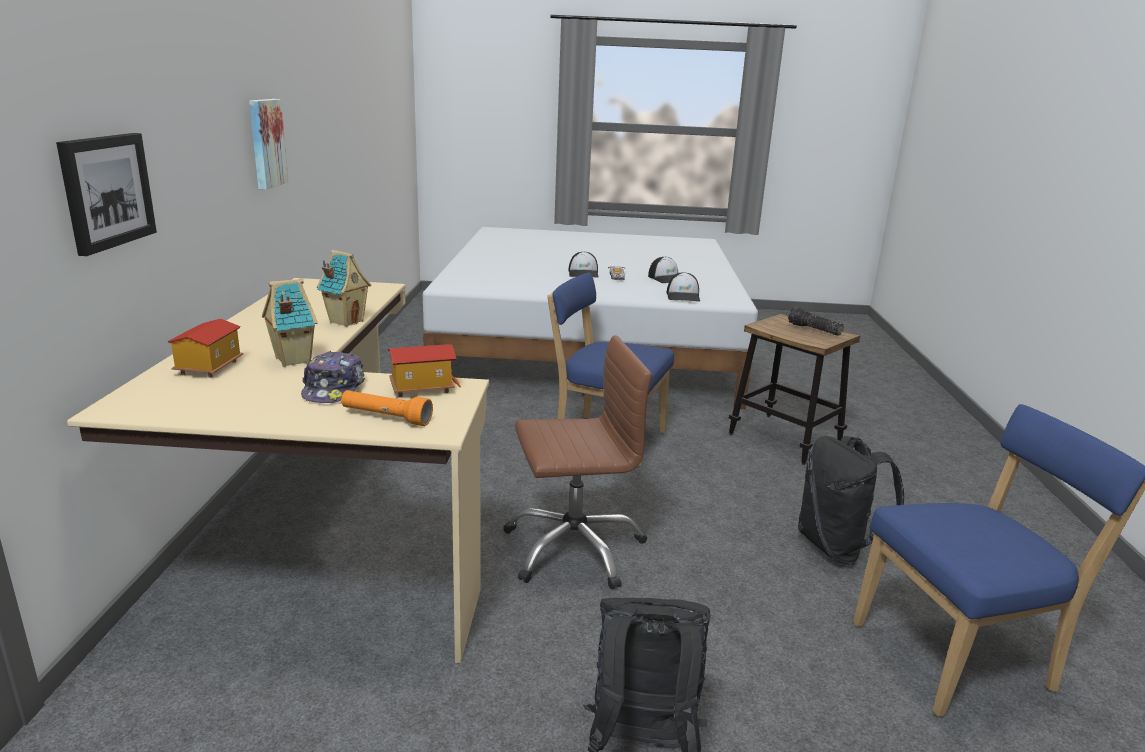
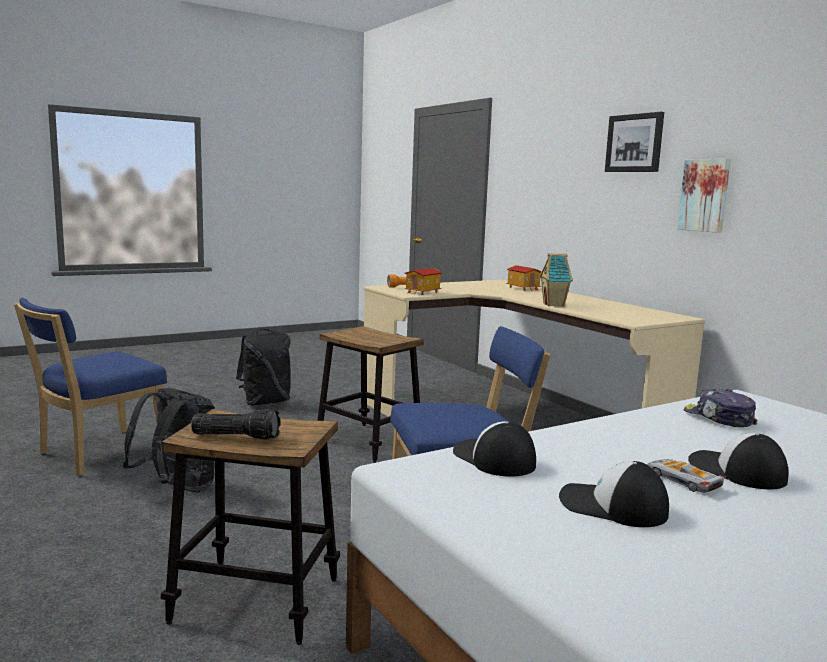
camera: 145 degrees right, 10 degrees down
(106, 191) = (549, 198): picture -> picture (634, 143)
(292, 360) = (506, 293): toy house -> none
(334, 389) = (454, 289): cap -> cap (718, 419)
(573, 548) = (368, 442): brown office chair -> stool

